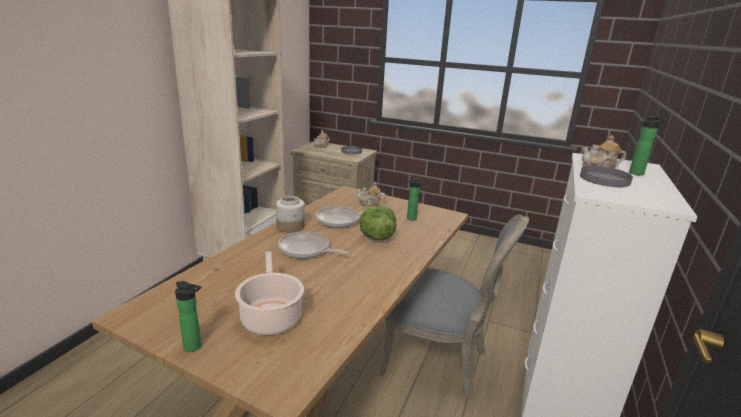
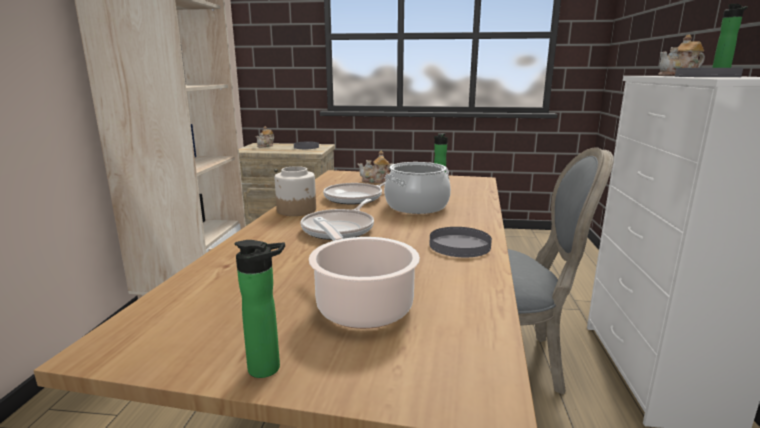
camera: 15 degrees left, 5 degrees down
(306, 250) = (340, 229): frying pan -> frying pan turned 75 degrees counterclockwise
(373, 281) = (459, 245): none -> grey plate
(376, 237) = (417, 206): lettuce -> cooking pot

